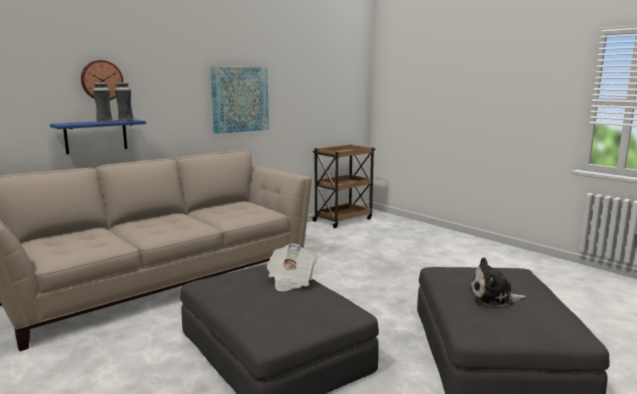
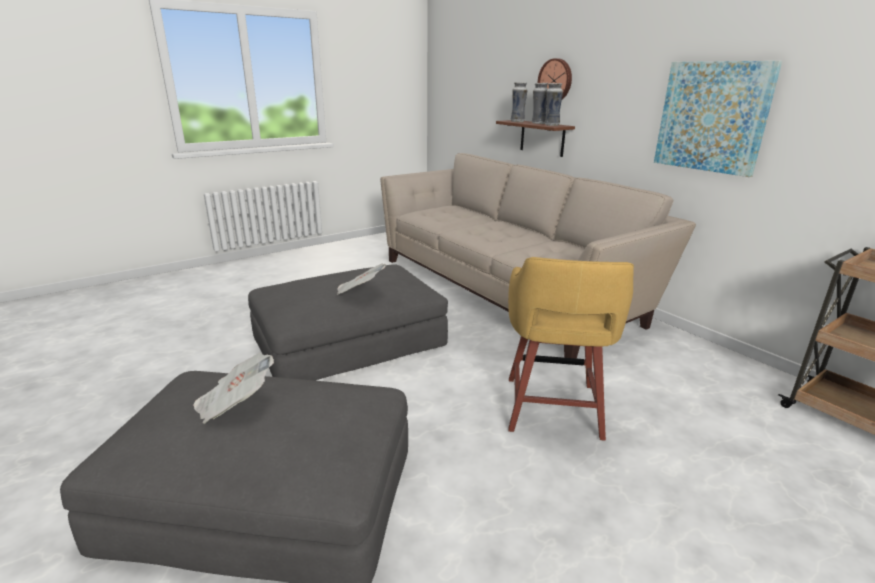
camera: 95 degrees right, 10 degrees up
(79, 123) = (517, 121): none -> vase
(96, 136) = (542, 138): blue shelf -> brown shelf
(358, 271) = (552, 409): none -> yellow stool
(494, 297) = (235, 404): plush toy -> newspaper

